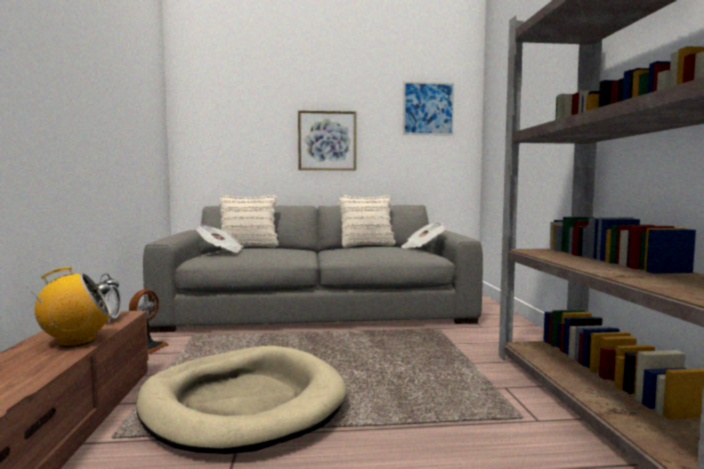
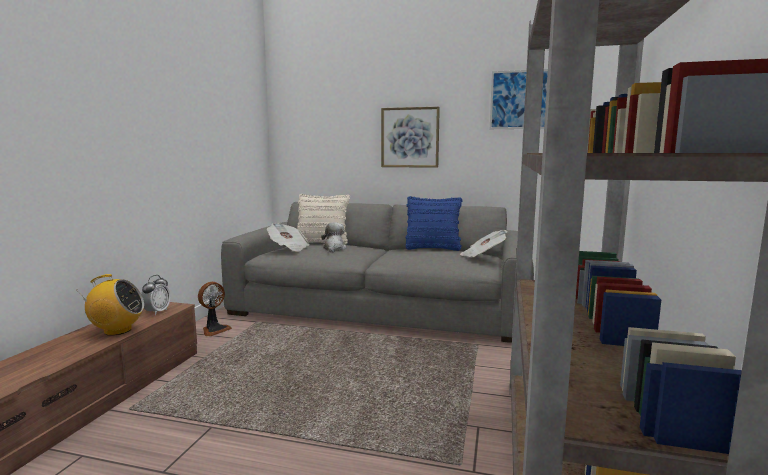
camera: 20 degrees right, 5 degrees up
(243, 403) = (237, 397): beige dog bed -> none
(271, 249) = (334, 249): none -> plush toy
(367, 246) = (433, 248): beige pillow -> blue pillow

